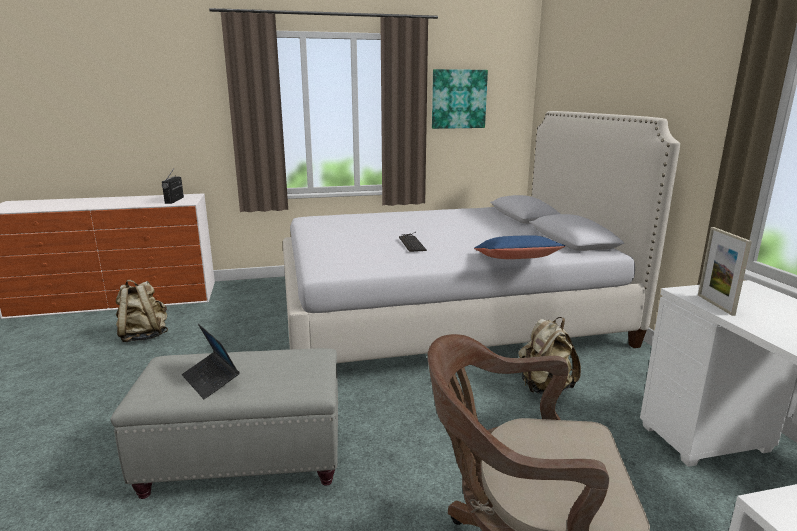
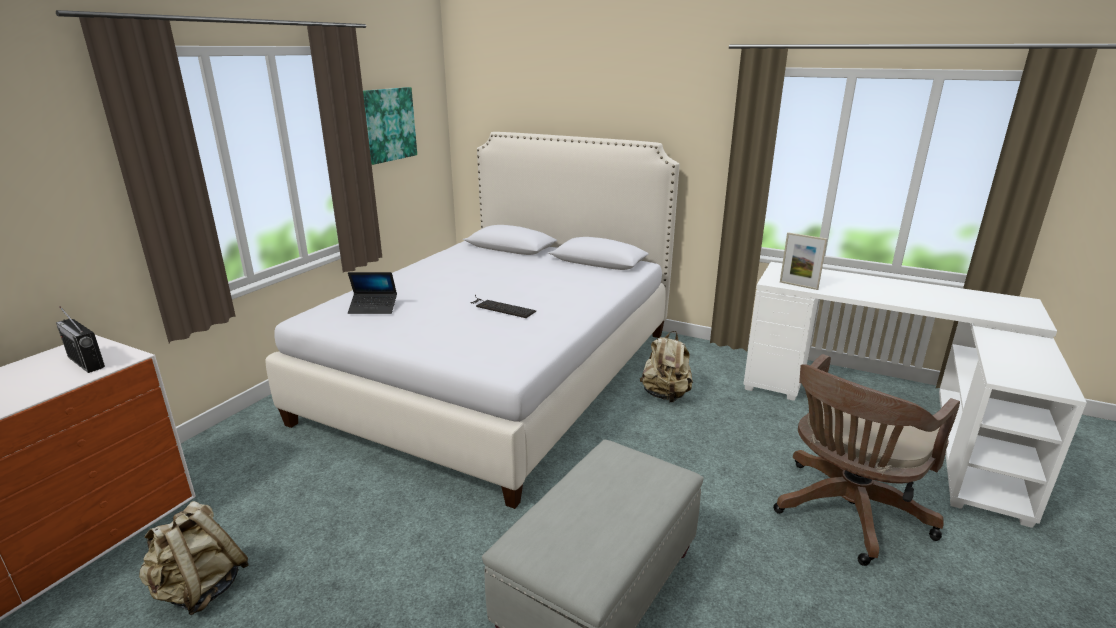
camera: 50 degrees left, 5 degrees up
(211, 380) = (600, 525): laptop -> laptop (373, 308)
(516, 261) = (614, 295): blue pillow -> none

